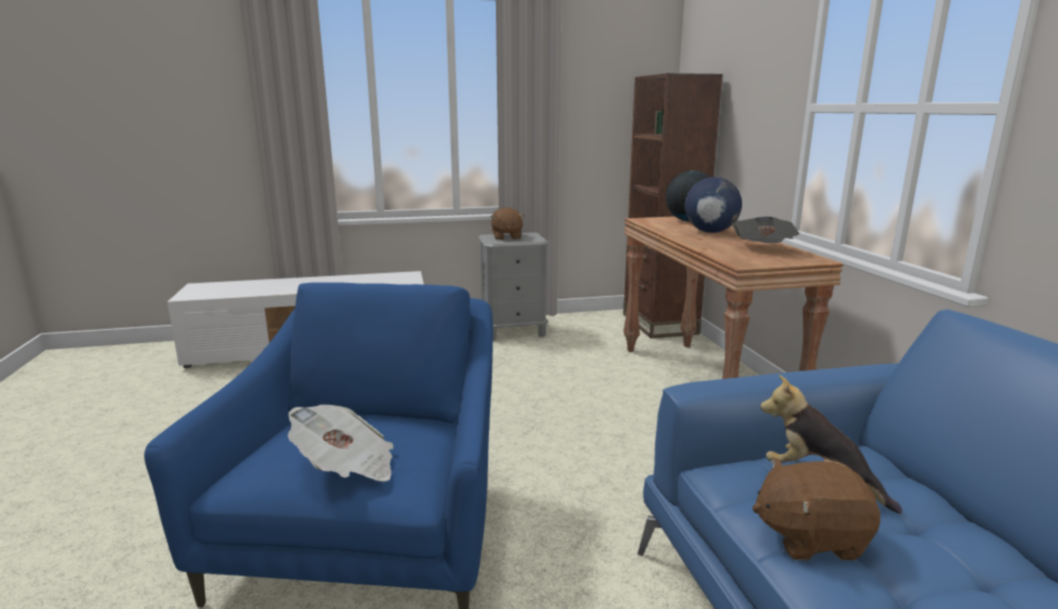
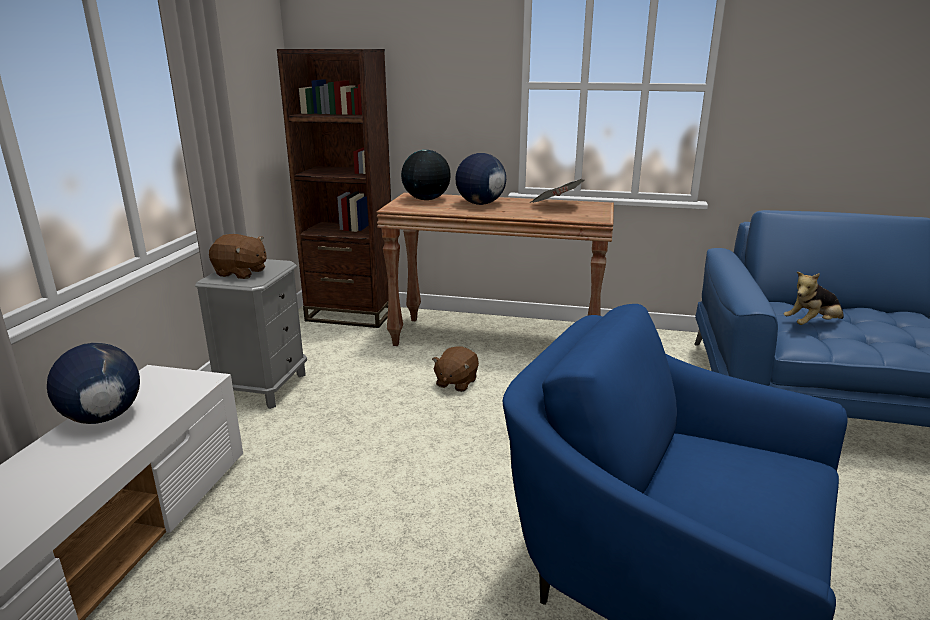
camera: 65 degrees left, 5 degrees up
(347, 467) = (781, 489): newspaper -> none
(357, 278) = (103, 417): none -> globe
(809, 537) = (870, 344): brown plush toy -> brown plush toy (456, 382)

